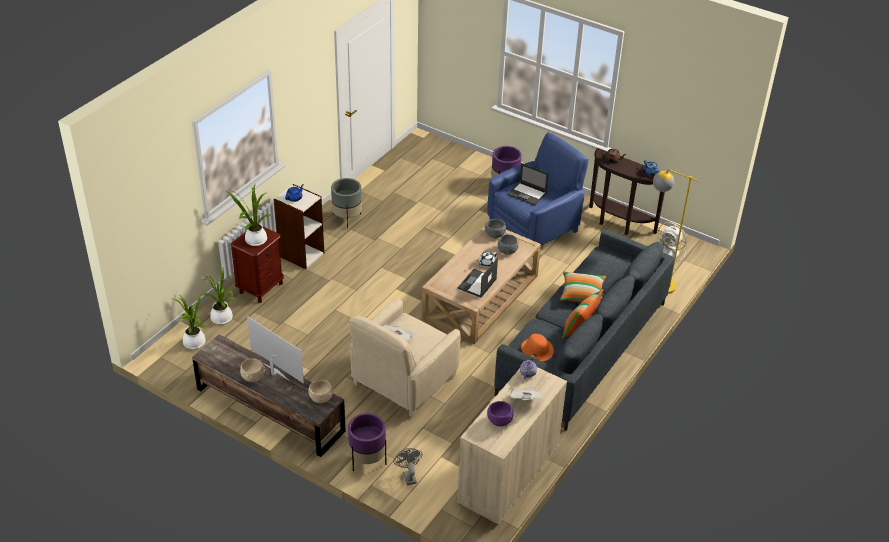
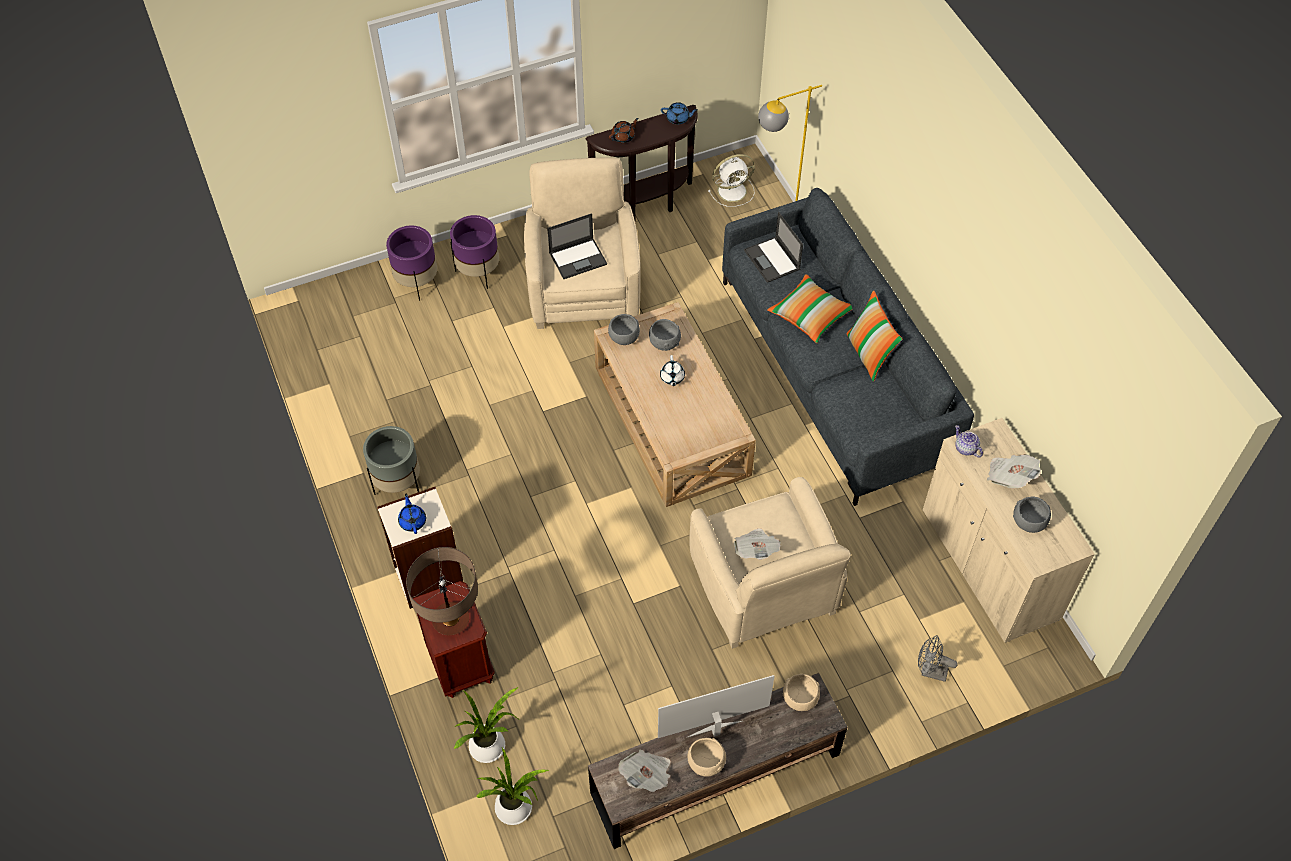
camera: 55 degrees left, 15 degrees up
(228, 357) = (647, 775): none -> newspaper
(254, 240) = (450, 620): potted plant -> table lamp
(367, 460) = (877, 703): purple planter -> purple planter (417, 282)
(477, 284) = (704, 409): laptop -> laptop (772, 260)
(499, 420) = (1028, 522): purple bowl -> grey bowl
(534, 226) = (583, 288): blue armchair -> beige armchair
(537, 349) = (876, 416): orange hat -> none

